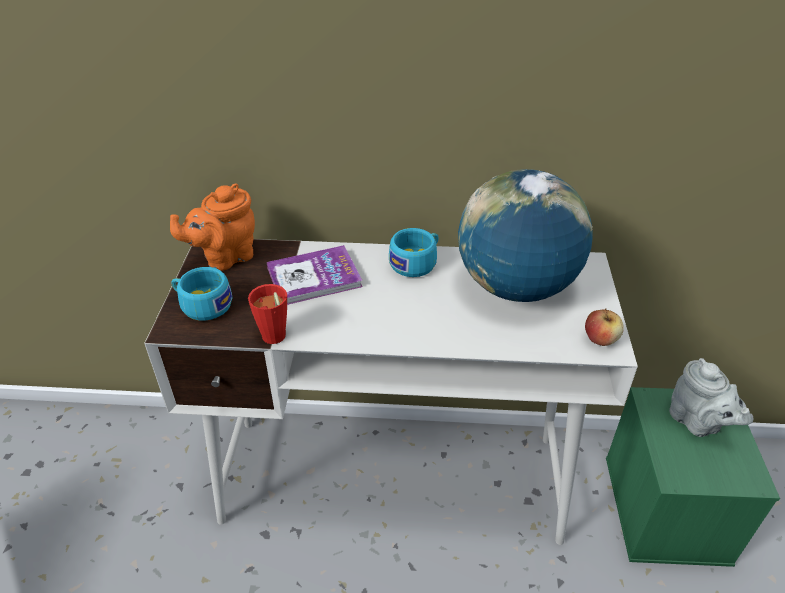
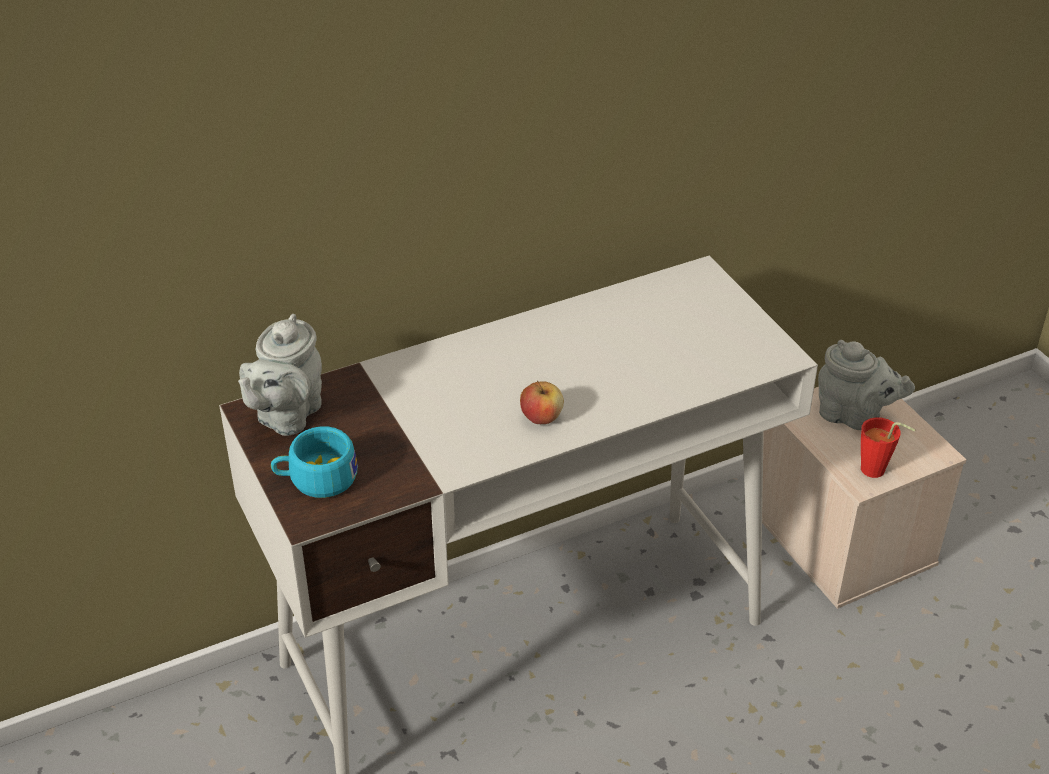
camera: 30 degrees left, 0 degrees up
(225, 257) = (286, 416): orange teapot -> grey teapot
(274, 339) = (439, 482): red cup -> red cup (877, 472)
(314, 277) = (418, 399): book -> none
(416, 262) = (519, 338): turquoise cup -> none
(516, 287) = (647, 327): globe -> none
(600, 339) = (767, 351): apple -> apple (541, 417)
(663, 507) = (840, 536): green storage box -> beige storage box

